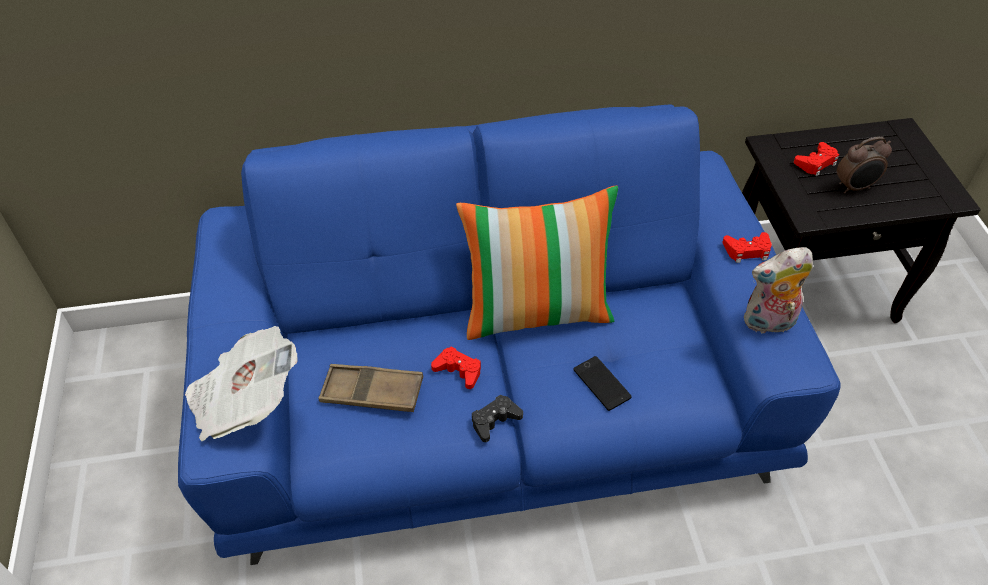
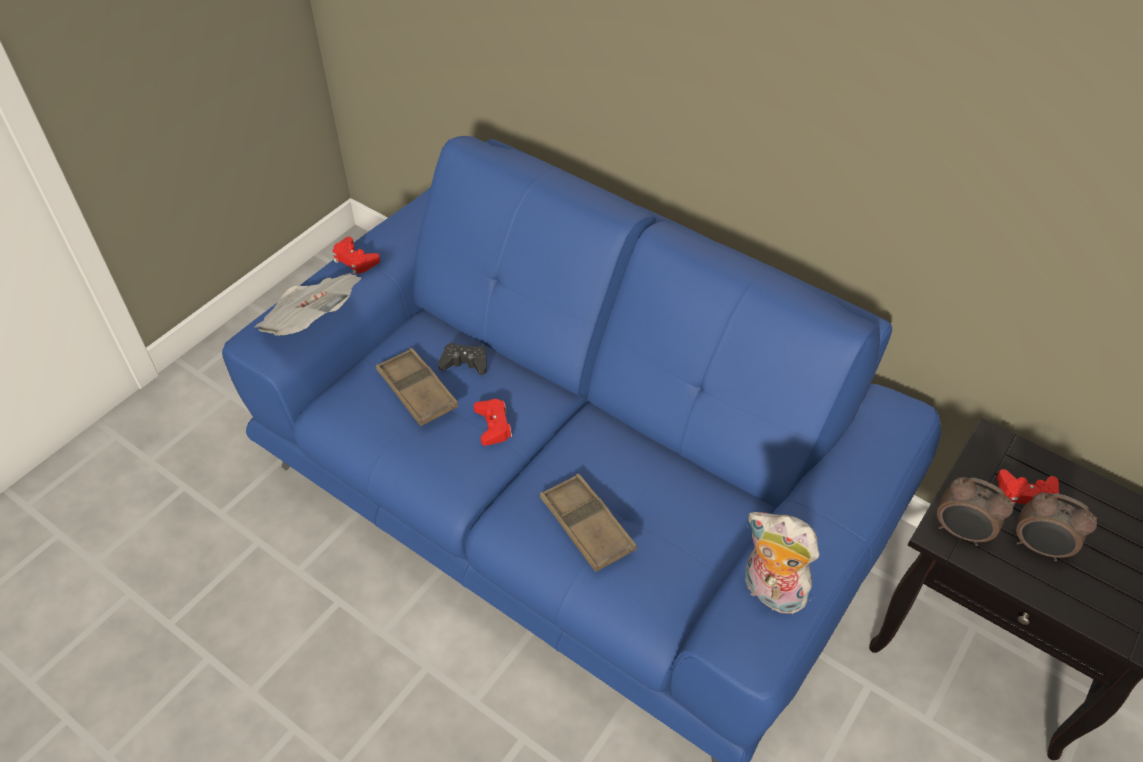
camera: 45 degrees right, 0 degrees up
(495, 421) = (472, 483): black game controller -> black game controller (465, 363)
(537, 312) = (610, 430): pillow -> none
(601, 383) = (586, 526): phone -> brown tray
(747, 251) = (838, 517): red game controller -> red game controller (355, 260)
(814, 208) = (960, 532): none -> alarm clock

